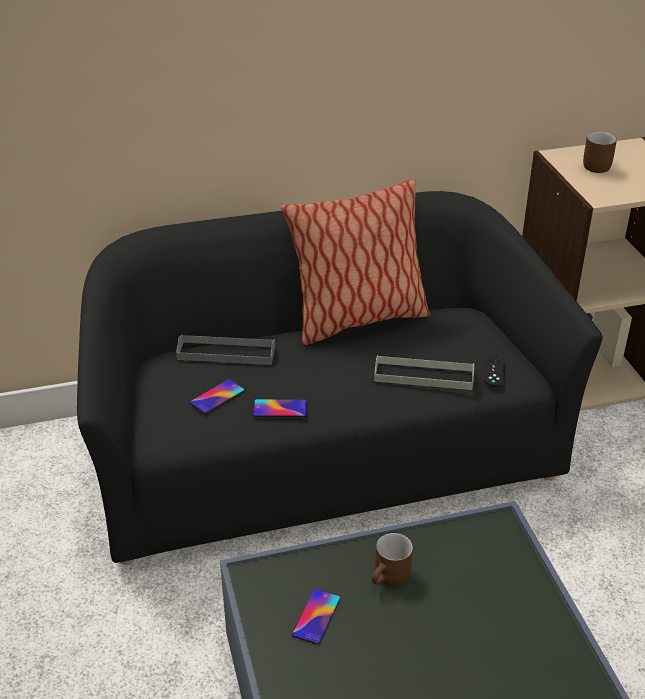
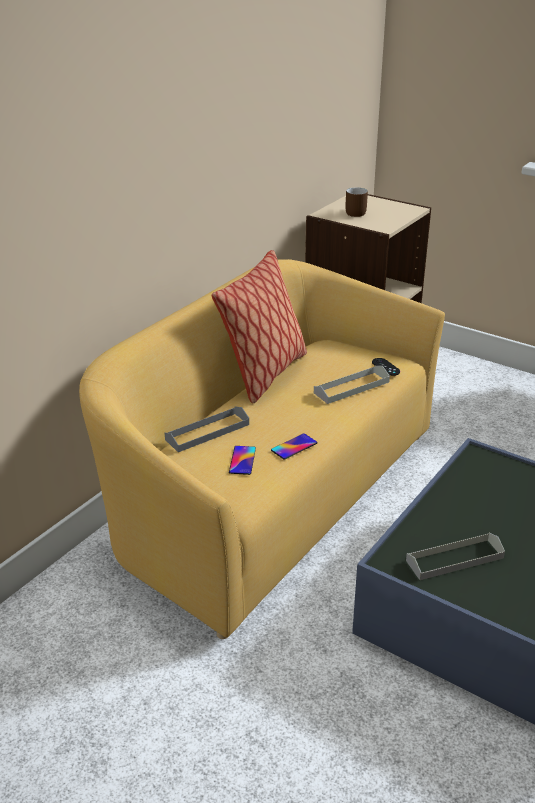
camera: 40 degrees left, 5 degrees down
(316, 616) = (454, 559): phone -> grey tray
(323, 453) = (269, 493): black sofa -> yellow sofa
(391, 578) = (463, 514): brown mug -> none

